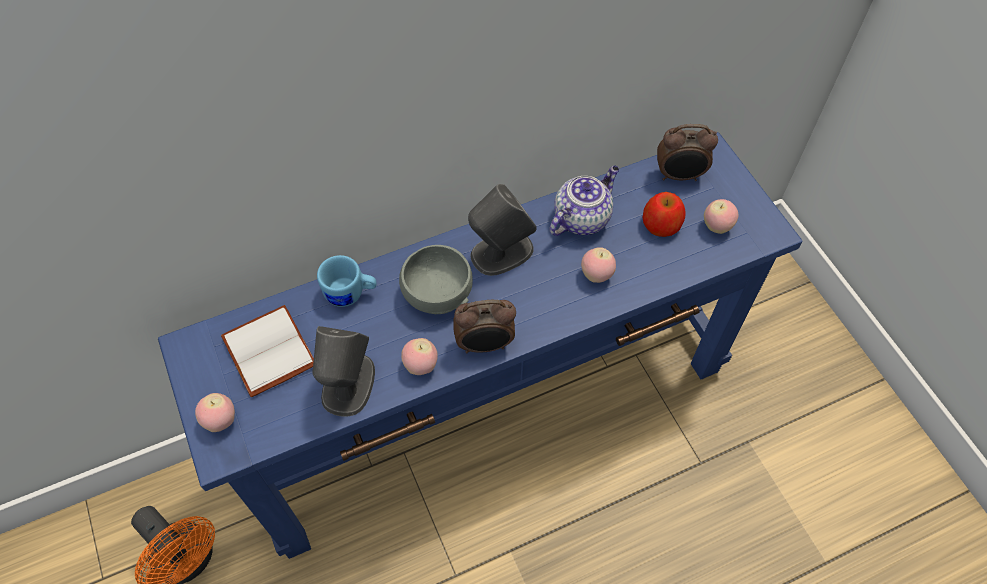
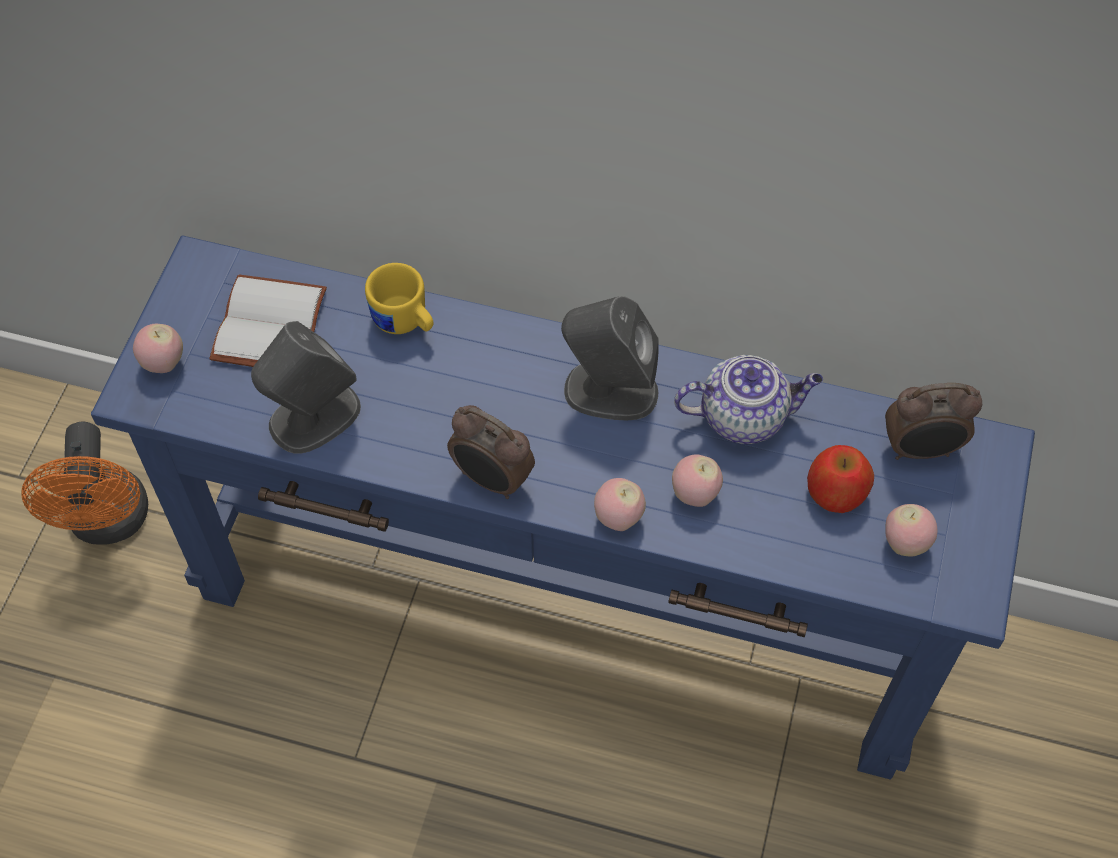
camera: 40 degrees right, 0 degrees up
(350, 294) = (404, 322): blue mug -> yellow mug
(421, 365) = (404, 452): apple -> apple (618, 518)
(437, 293) = (494, 386): grey bowl -> none
(679, 176) = (921, 450): alarm clock -> alarm clock turned 45 degrees counterclockwise

